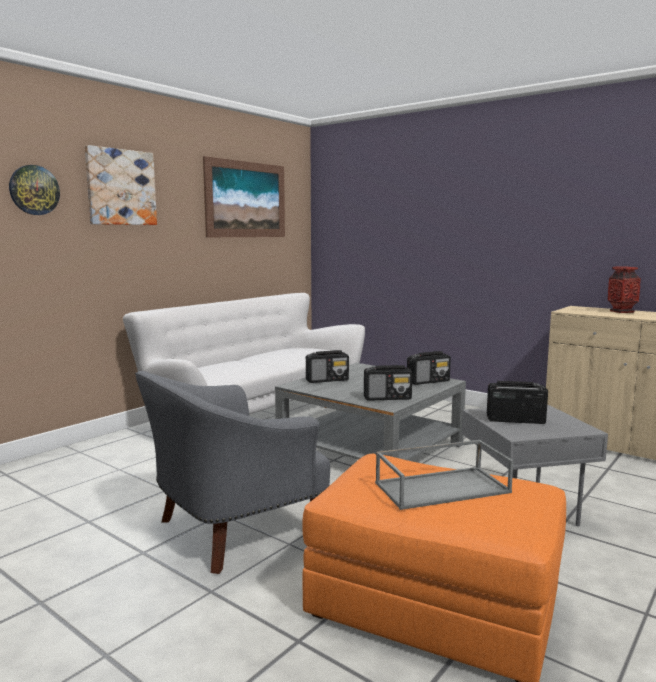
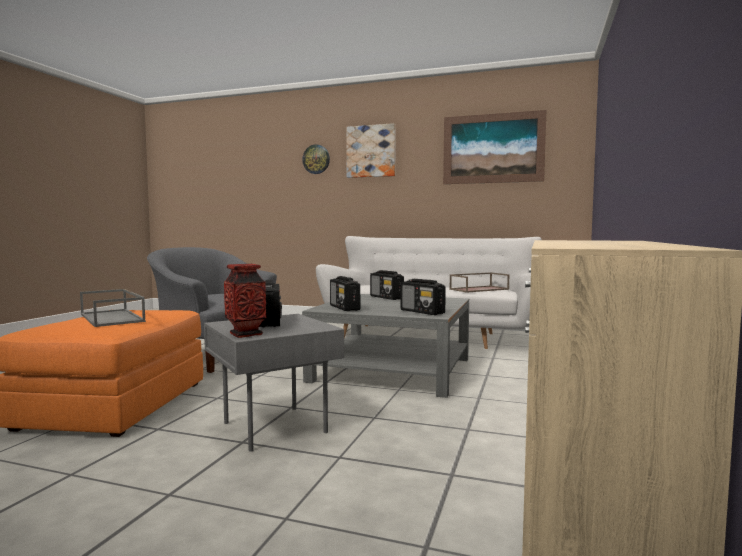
camera: 70 degrees right, 5 degrees down
(299, 352) = (479, 289): none -> brown tray
(621, 312) = (614, 242): vase -> vase (245, 334)

